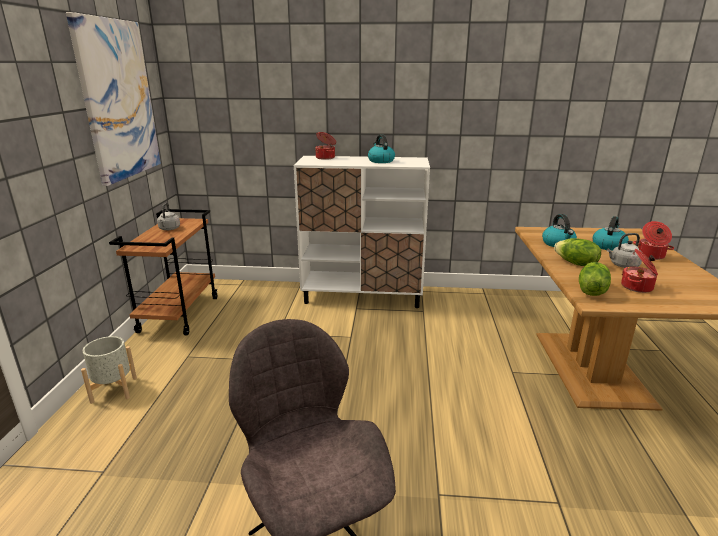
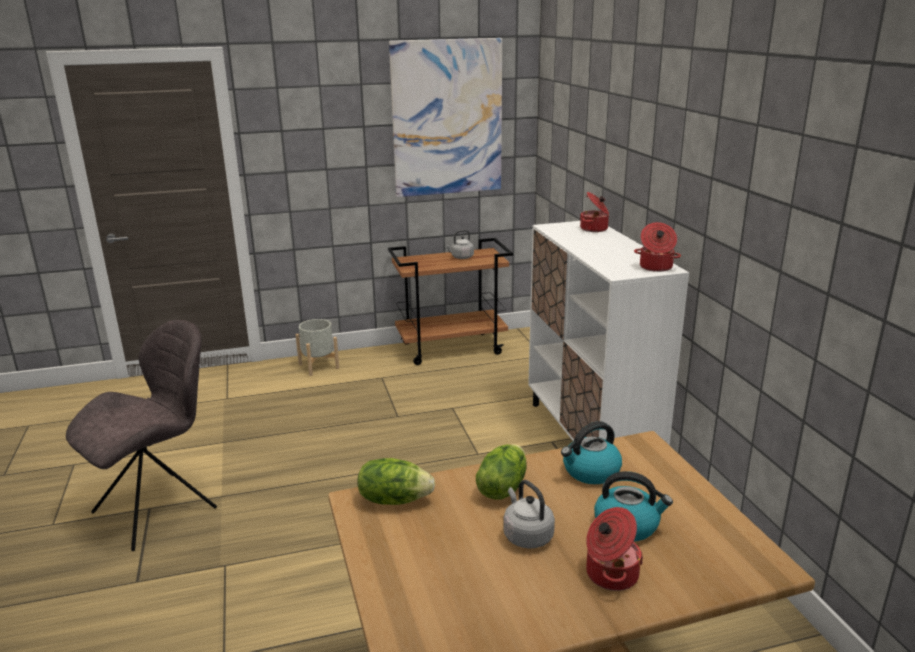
camera: 70 degrees right, 0 degrees up
(380, 161) = (614, 253): kettle -> none
(637, 287) = (430, 544): cooking pot -> cooking pot (655, 267)

